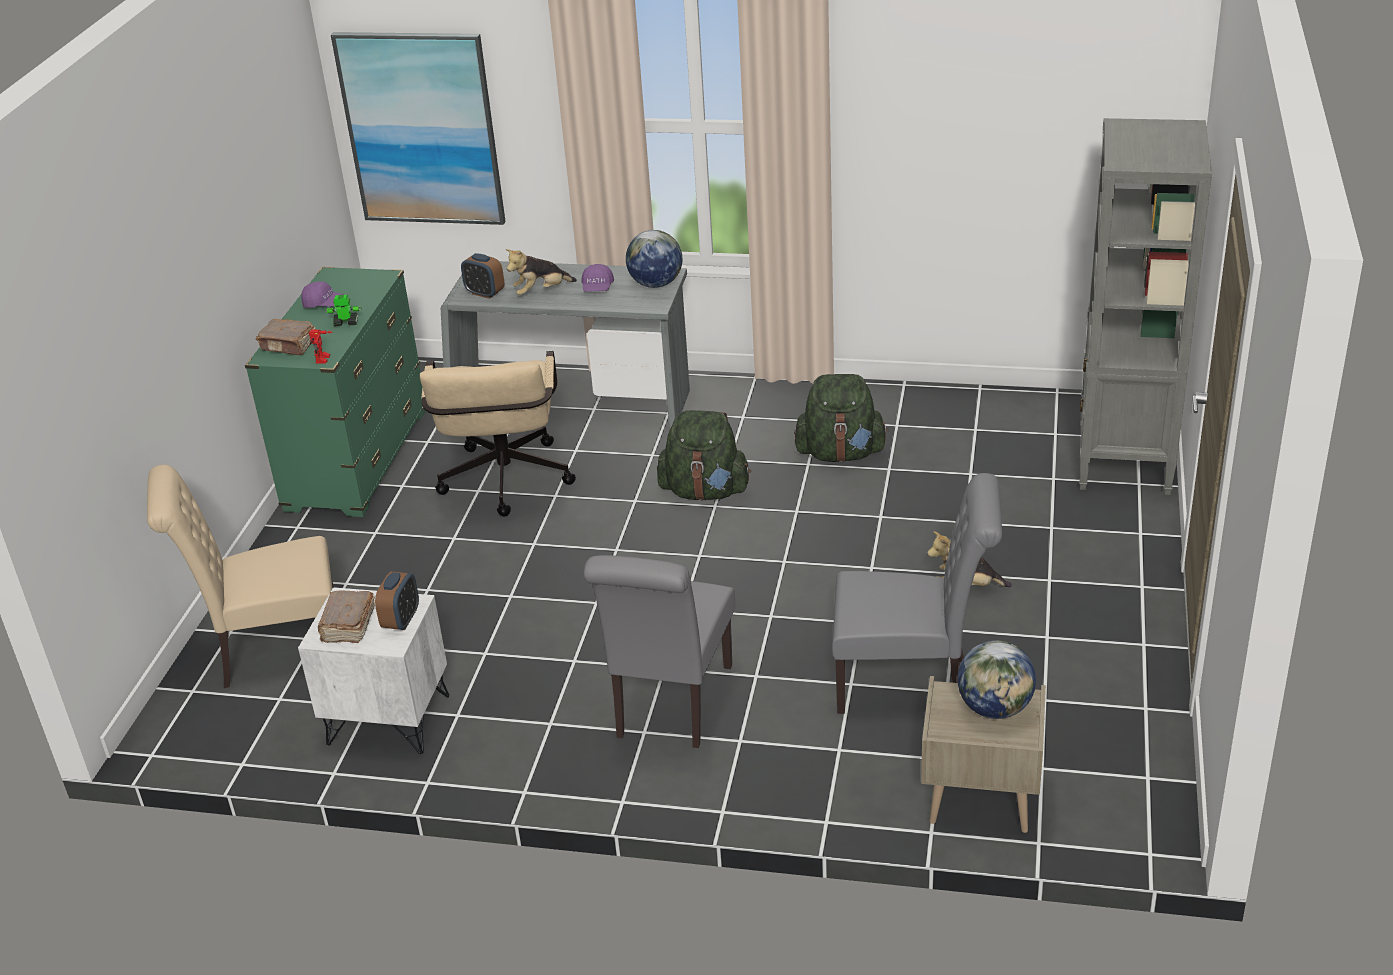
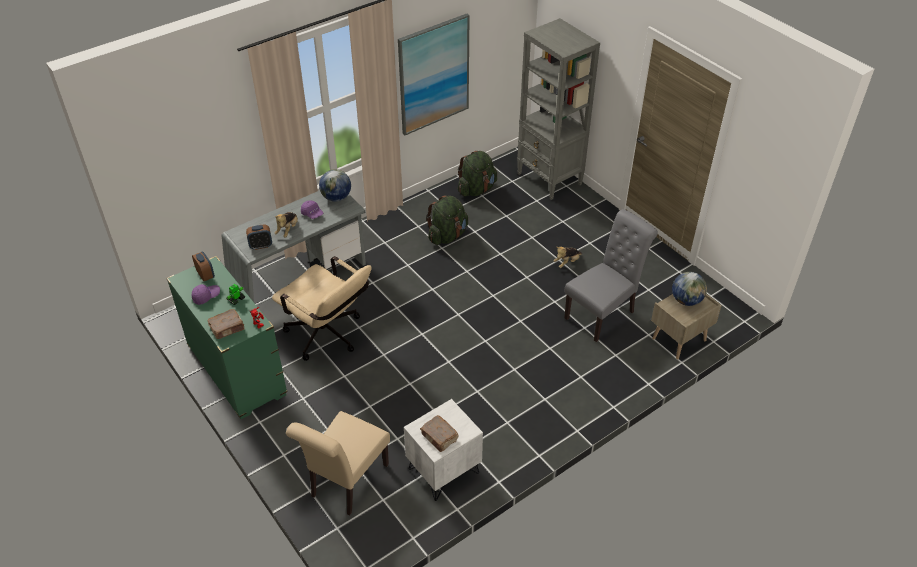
camera: 50 degrees left, 10 degrees up
(401, 620) = (457, 418): alarm clock -> alarm clock (206, 275)
(421, 129) = (173, 172): picture -> picture (434, 74)
(670, 706) = (539, 382): grey chair -> none
(705, 491) = (419, 285): green backpack -> green backpack (476, 189)

